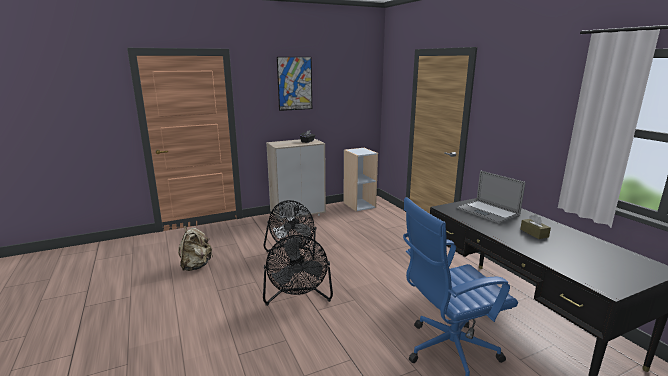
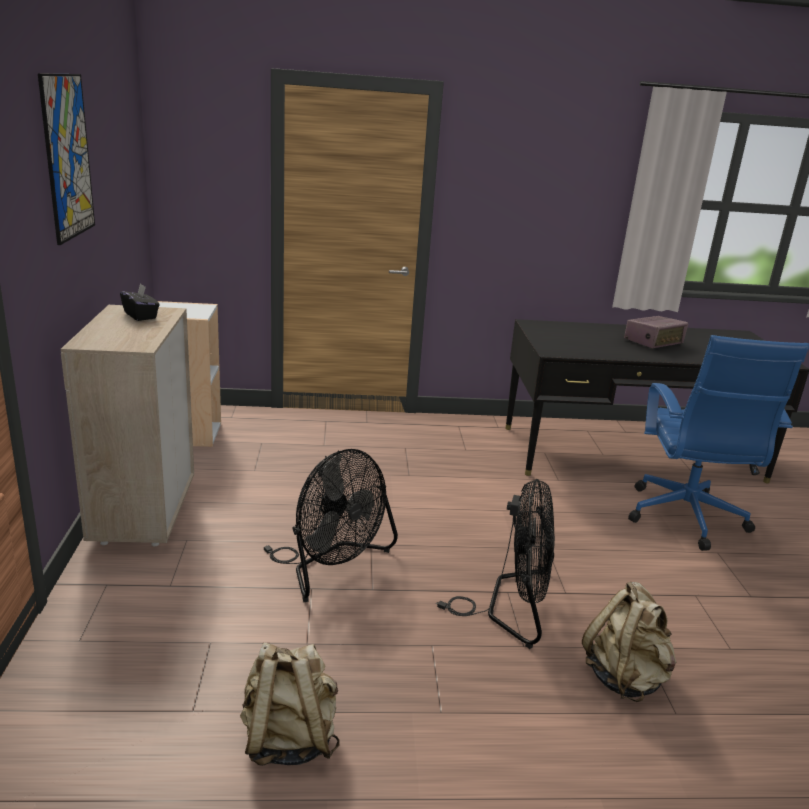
camera: 70 degrees left, 5 degrees up
(258, 335) = (625, 677): none -> beige backpack
(487, 212) = (578, 338): laptop -> none
(534, 233) = (653, 342): brown tissue box -> radio

